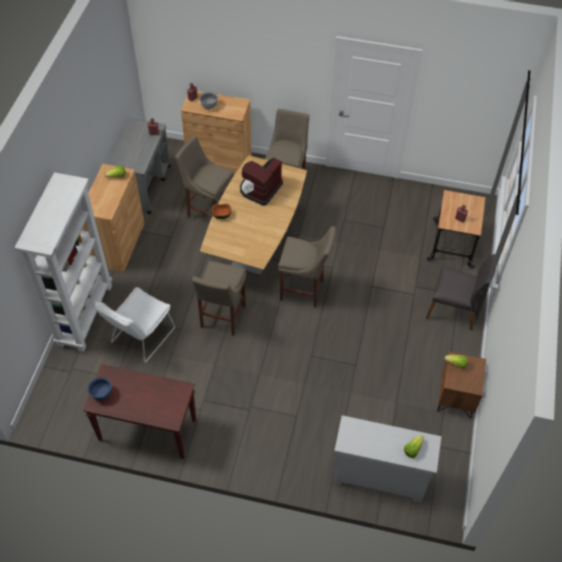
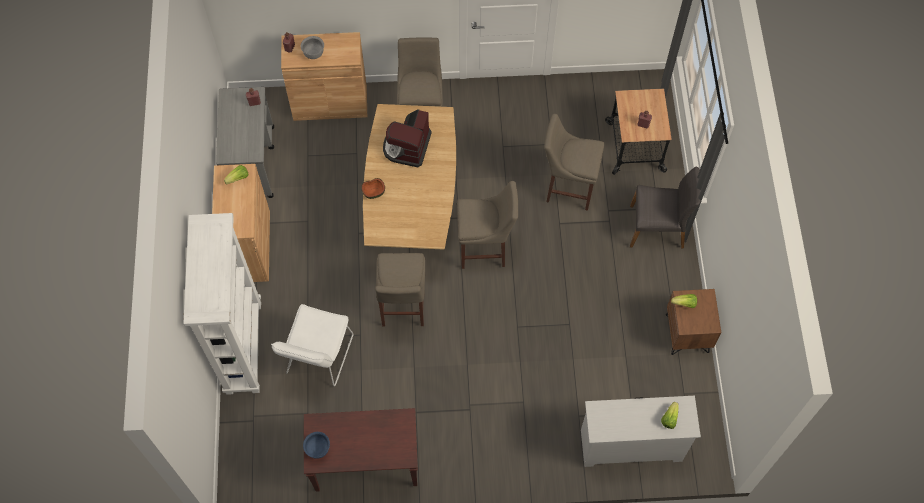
camera: 15 degrees left, 10 degrees up
(208, 211) = (341, 176): beige stool -> beige stool (567, 188)

